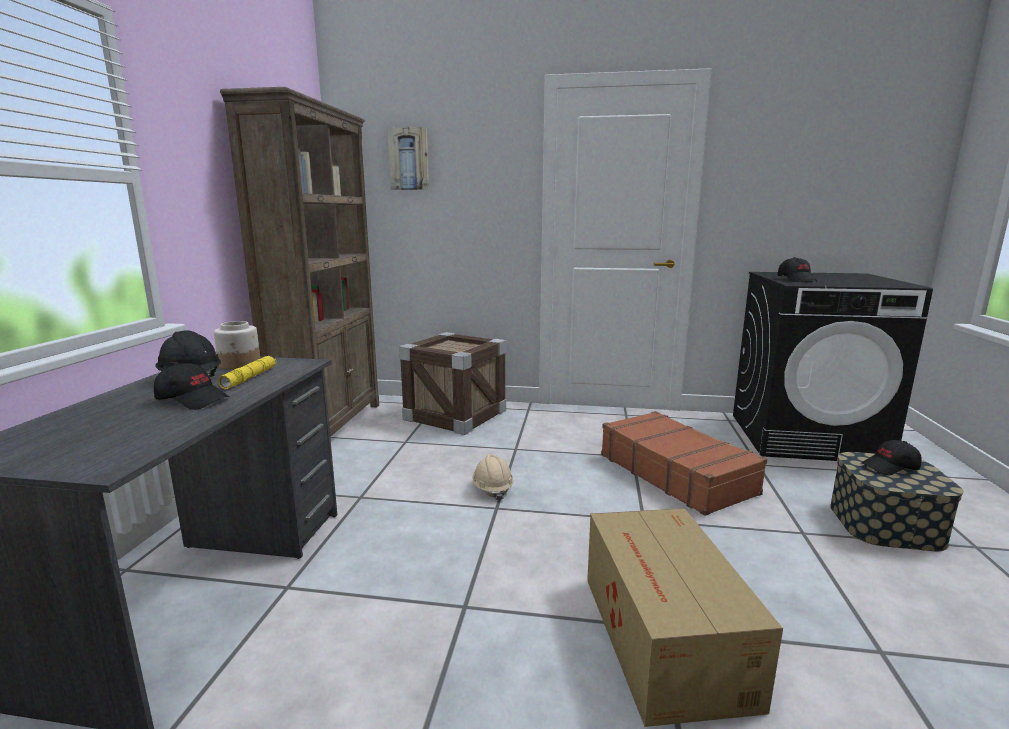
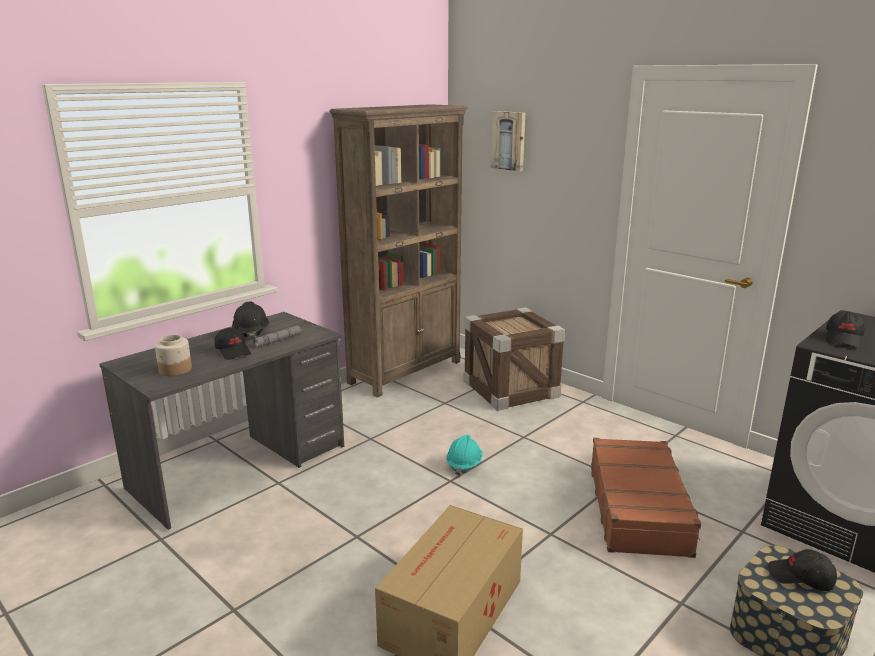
camera: 35 degrees right, 5 degrees up
(240, 364) = (288, 326): jar -> jar (175, 370)
(250, 378) = (278, 340): yellow flashlight -> grey flashlight
(492, 489) = (464, 465): beige hard hat -> turquoise hard hat

